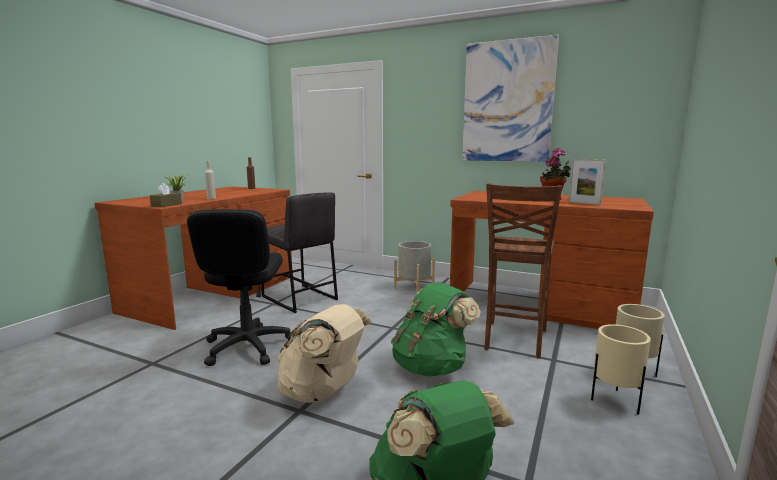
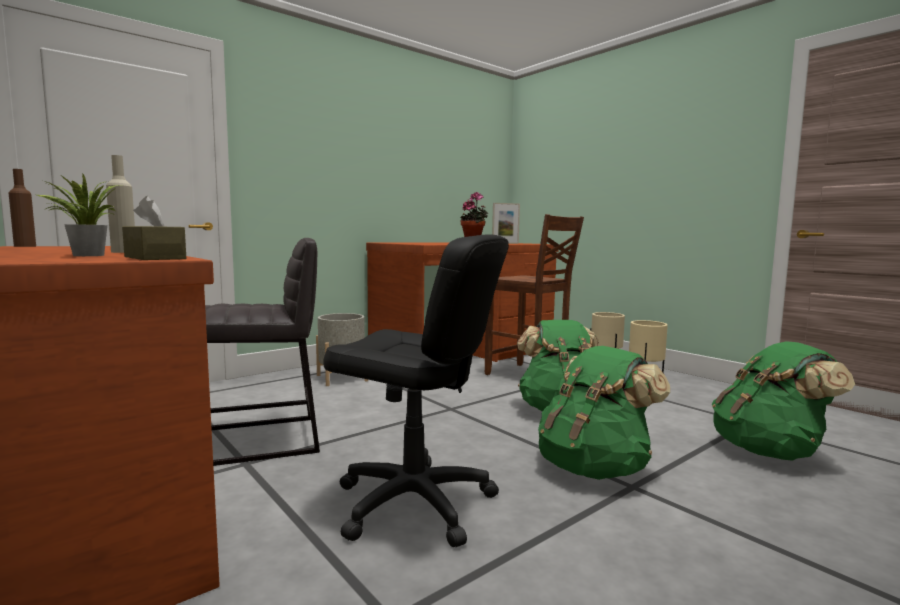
camera: 65 degrees left, 5 degrees down
(323, 392) = (594, 468): beige backpack -> green backpack
(507, 102) = (393, 140): picture -> none

